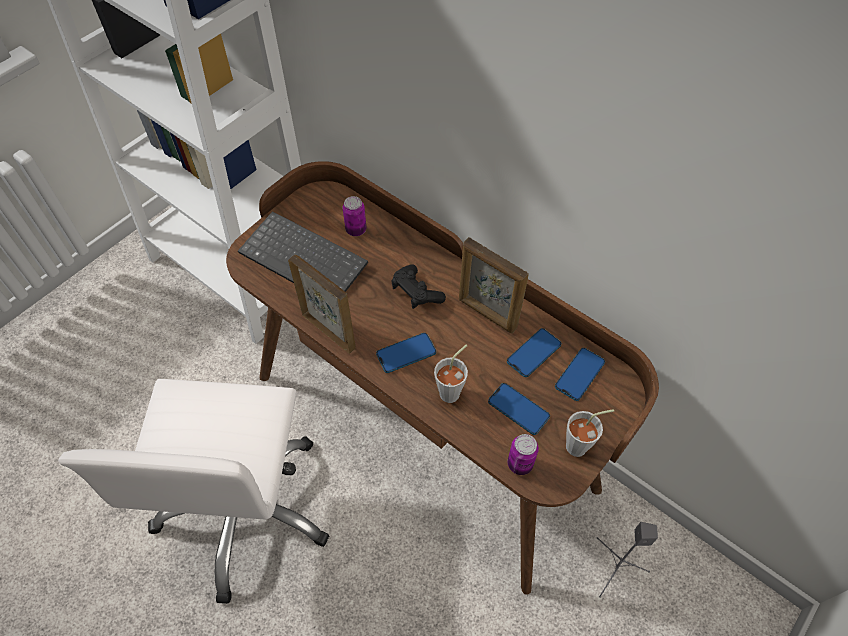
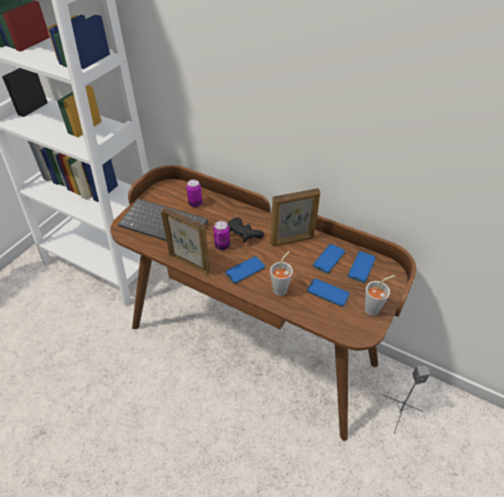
camera: 10 degrees left, 10 degrees down
(245, 508) = (135, 416): white office chair -> none
(487, 314) = (292, 240): picture frame -> picture frame turned 45 degrees counterclockwise
(520, 464) = (337, 325): can -> can (222, 246)

